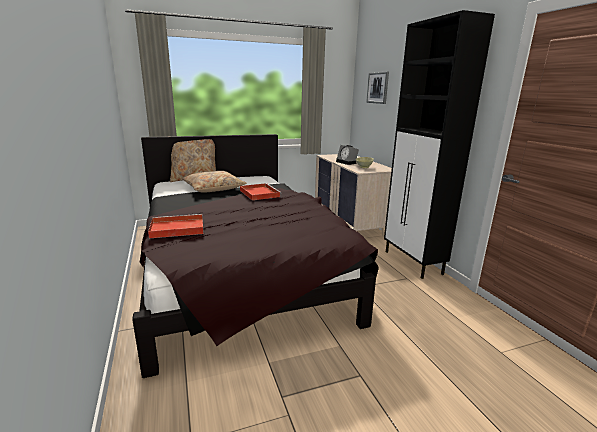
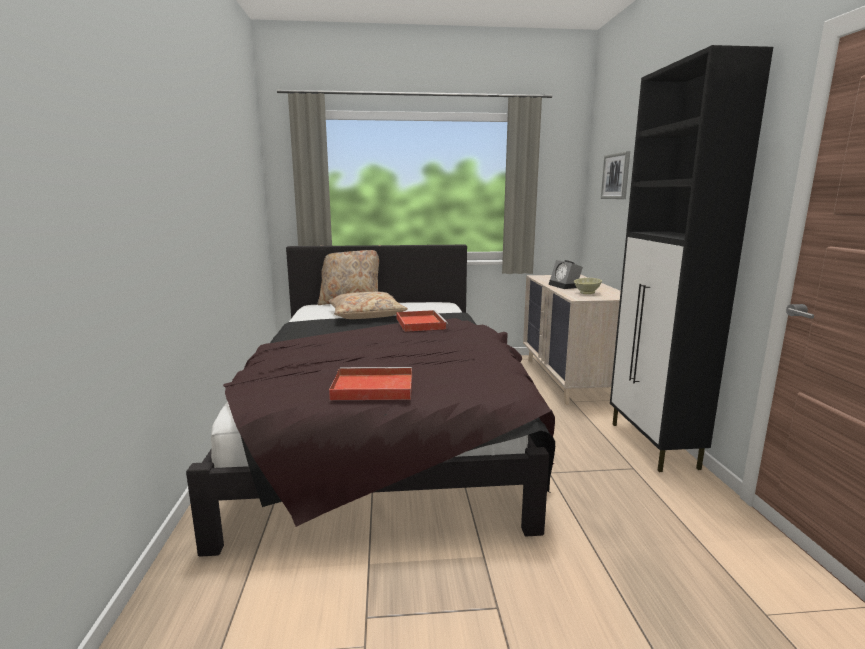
camera: 15 degrees right, 5 degrees down
(176, 228) = (281, 360): red tray -> red tray (371, 388)

